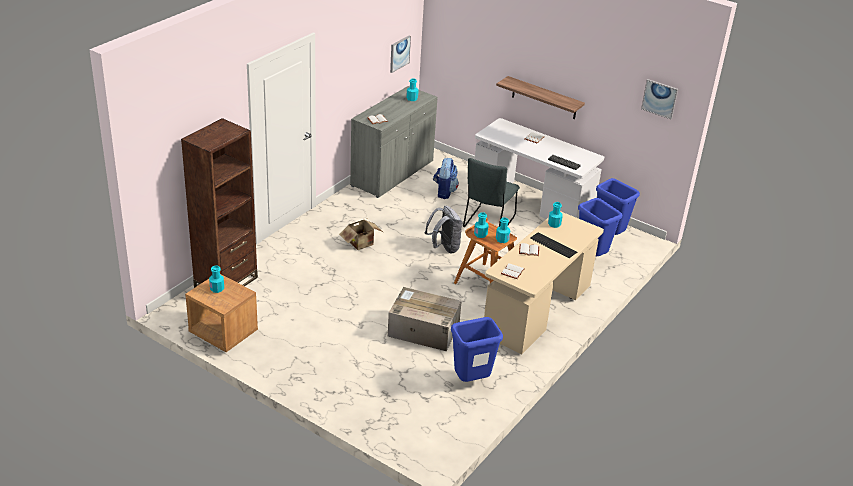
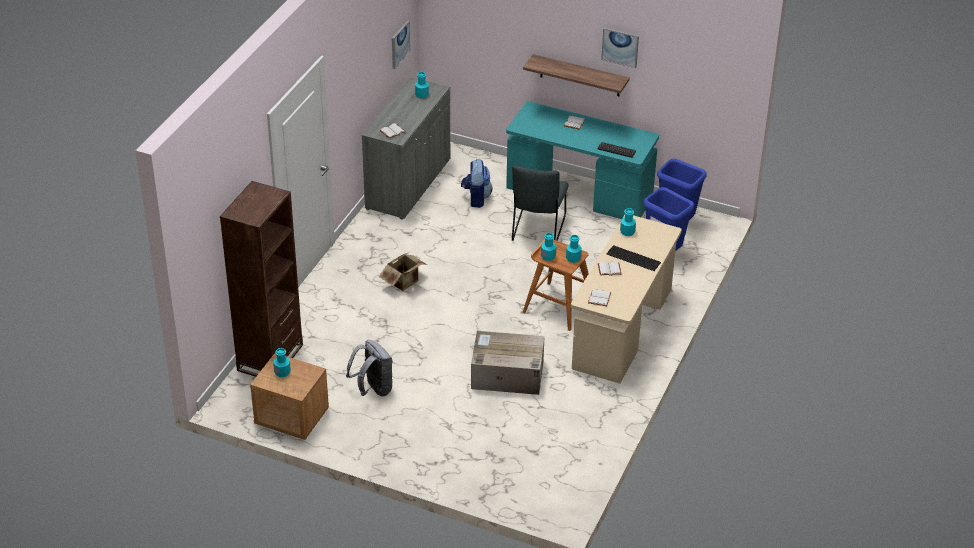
camera: 10 degrees left, 5 degrees up
(444, 248) = (498, 270): grey backpack -> grey backpack (373, 389)
(472, 381) = (576, 423): blue trash can -> none
(531, 201) = (579, 194): white desk -> turquoise desk
(659, 98) = (717, 67): picture -> picture (620, 47)

